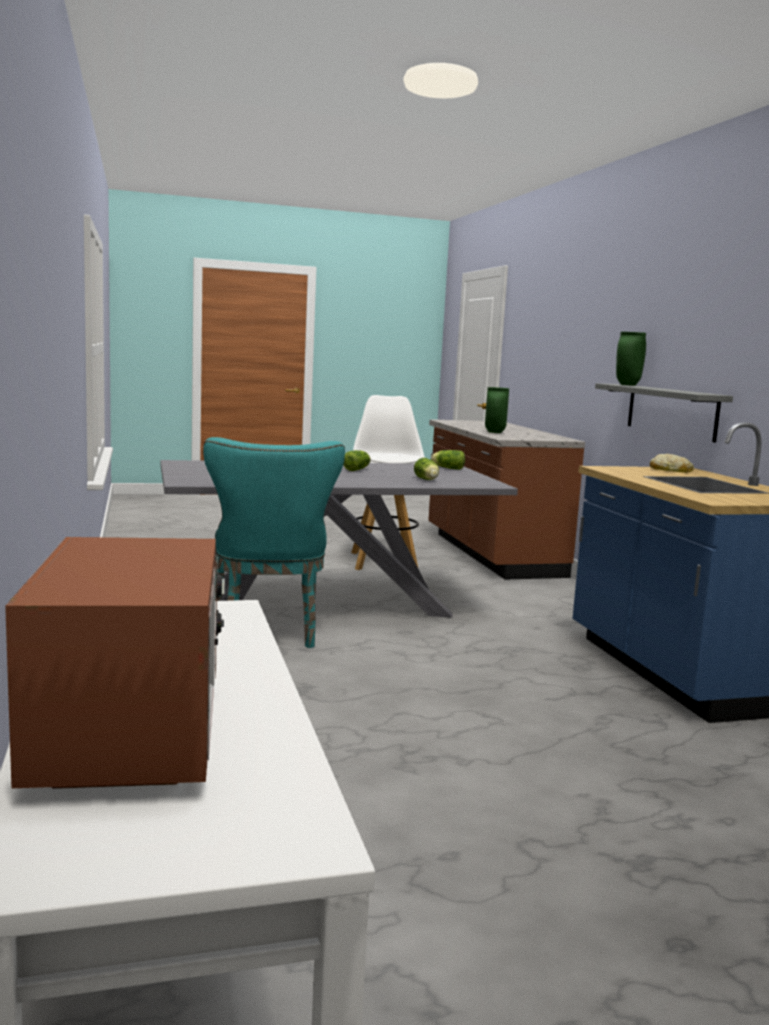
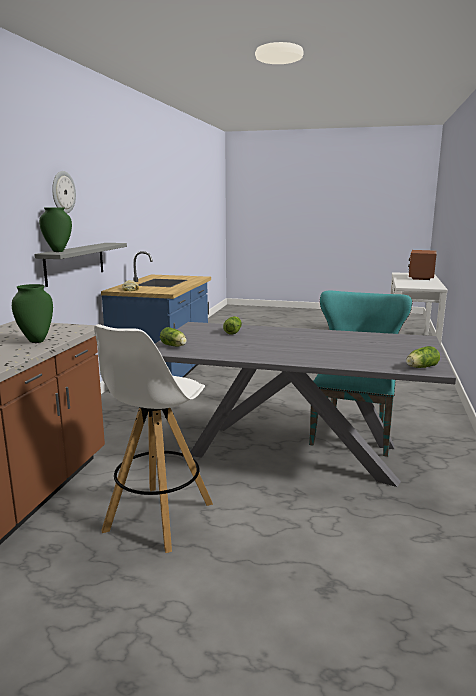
camera: 150 degrees left, 5 degrees up
(357, 469) = (265, 348): lettuce -> lettuce (420, 367)
(673, 313) = (63, 192): none -> wall clock

